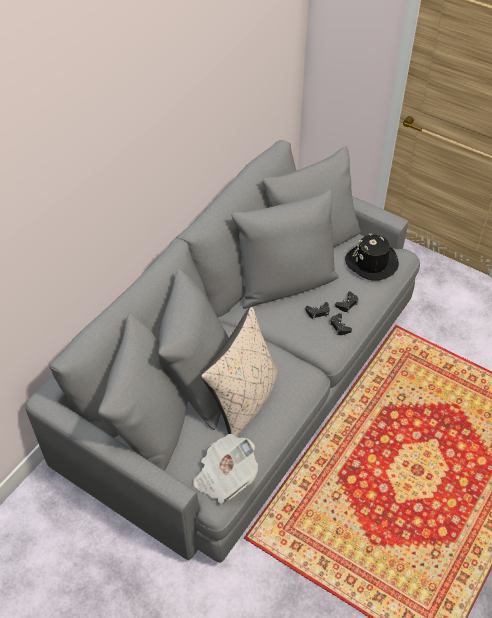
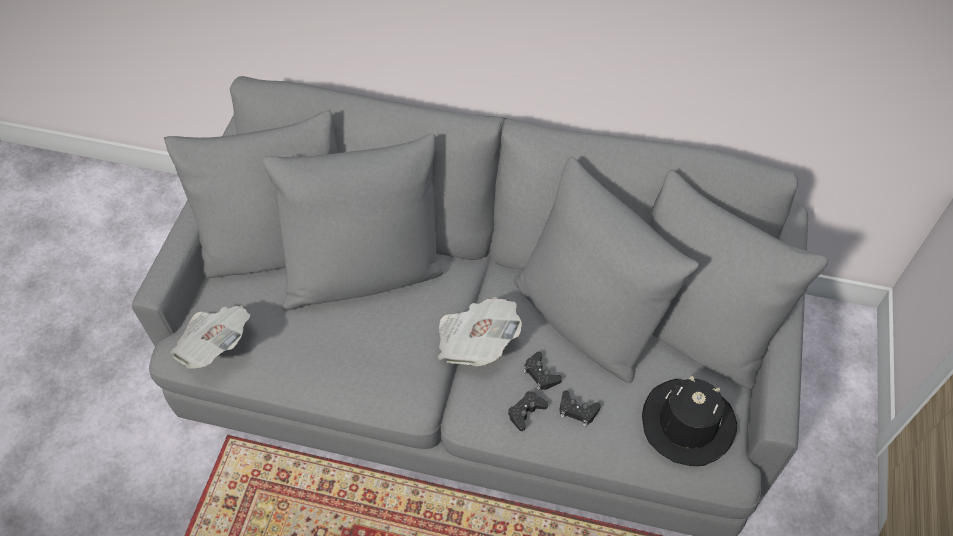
camera: 70 degrees right, 5 degrees up
(244, 400) = (343, 328): beige pillow -> none
(284, 335) = (476, 342): none -> newspaper

